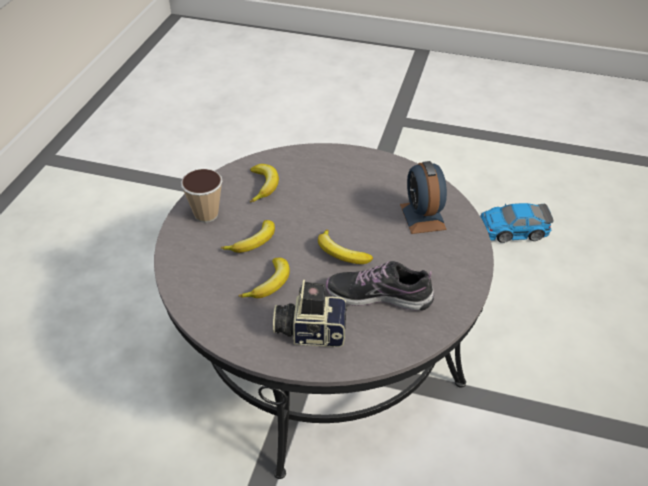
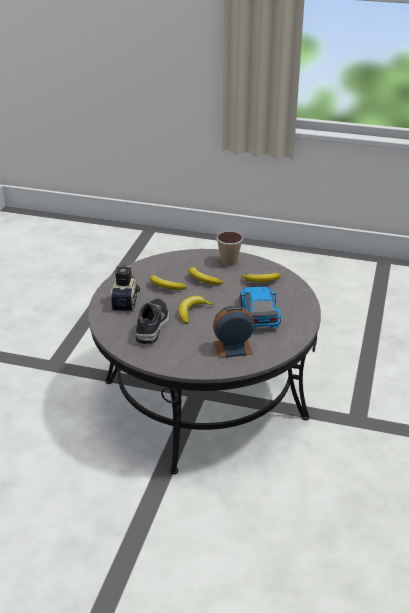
camera: 90 degrees right, 10 degrees down
(512, 230) = (366, 530): toy car -> toy car (259, 314)

